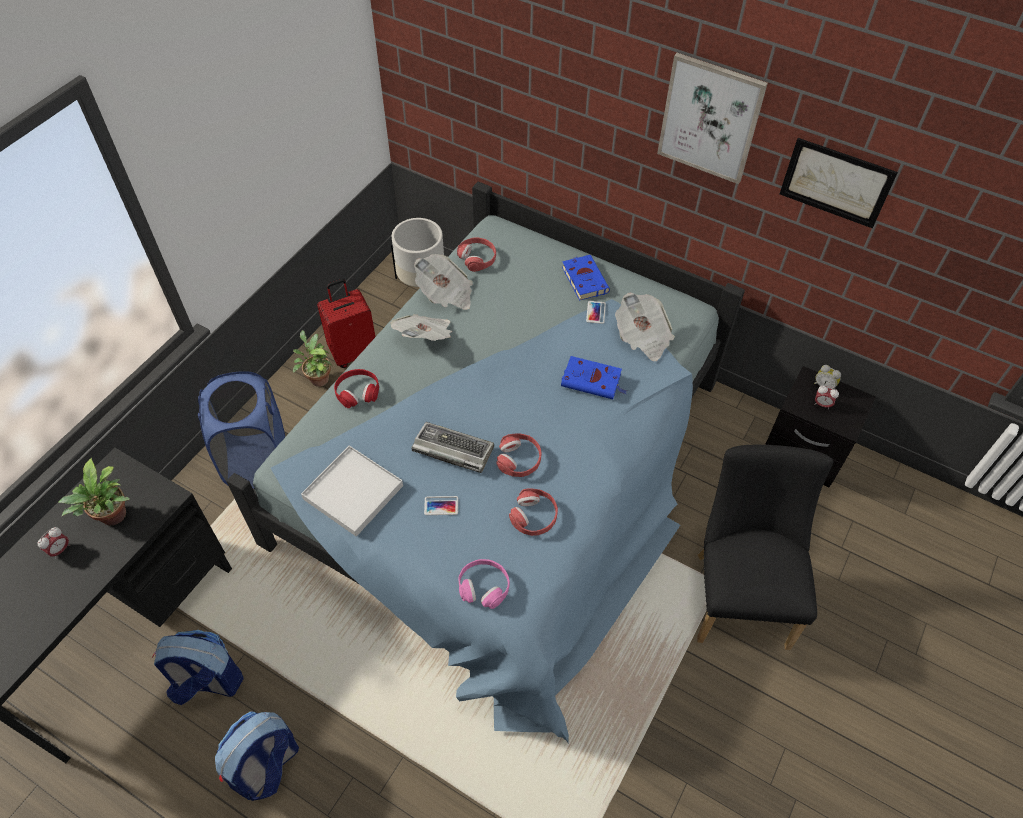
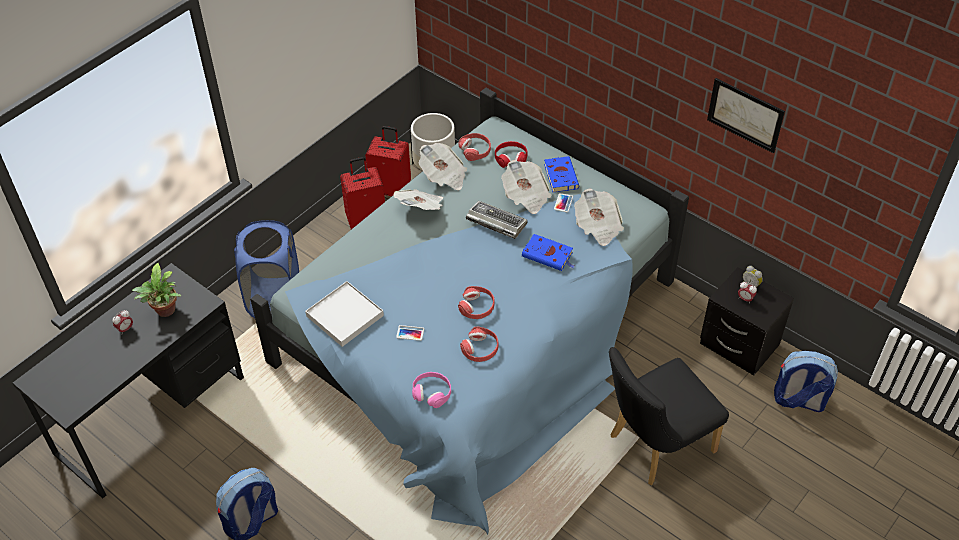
camera: 10 degrees right, 5 degrees down
(208, 681) = (214, 456): backpack -> backpack (798, 400)
(317, 378) = (333, 239): potted plant -> none
(357, 392) = (360, 244): red headphones -> red headphones (511, 158)
(377, 312) = (391, 190): none -> red suitcase
(452, 450) = (426, 294): keyboard -> keyboard (495, 222)
(550, 309) = (526, 196): none -> newspaper
(710, 118) = (655, 56): picture -> none
(739, 591) = (655, 446): black chair -> black chair turned 135 degrees counterclockwise

